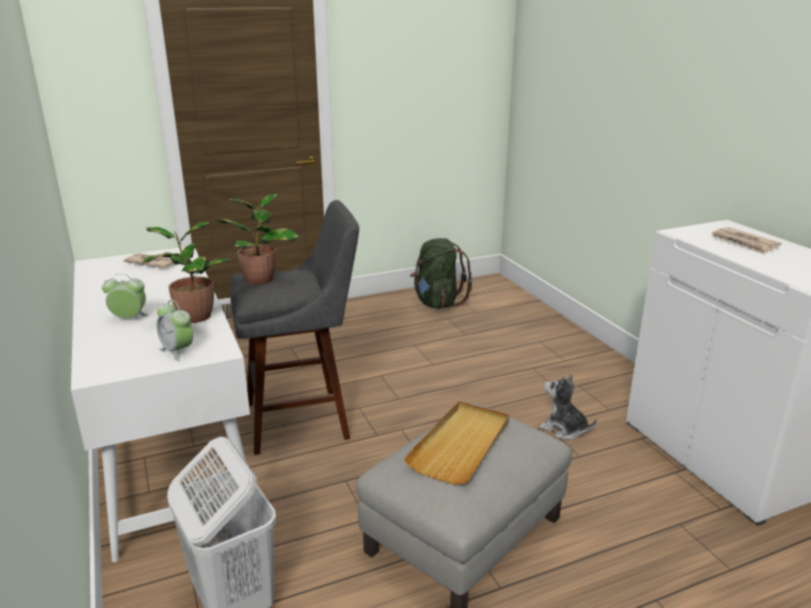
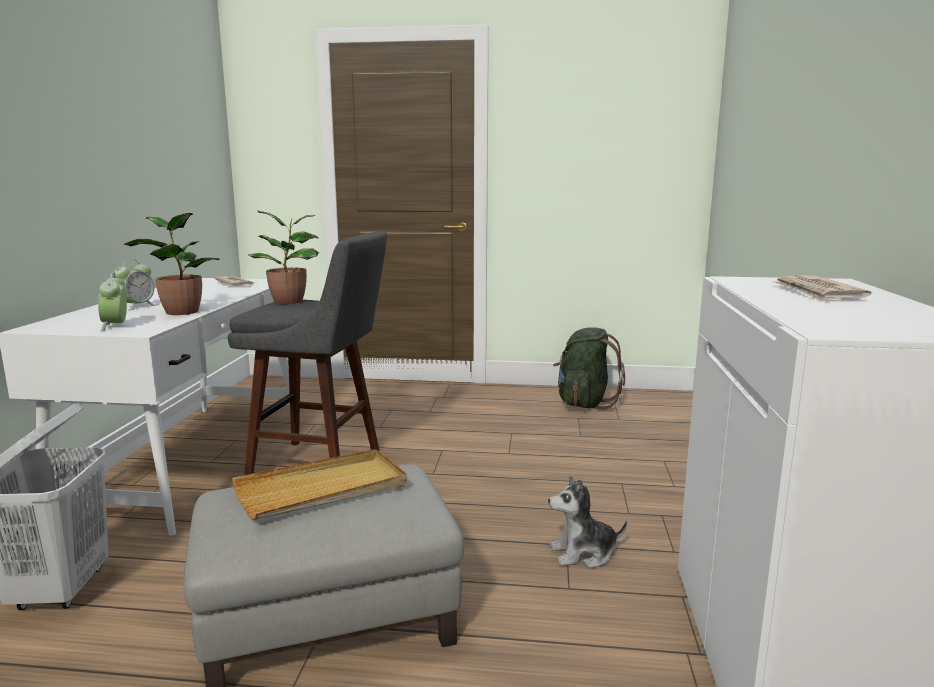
camera: 30 degrees right, 10 degrees down
(129, 319) = (137, 306): alarm clock -> alarm clock turned 90 degrees clockwise
(564, 429) = (583, 554): plush toy -> plush toy turned 75 degrees counterclockwise

